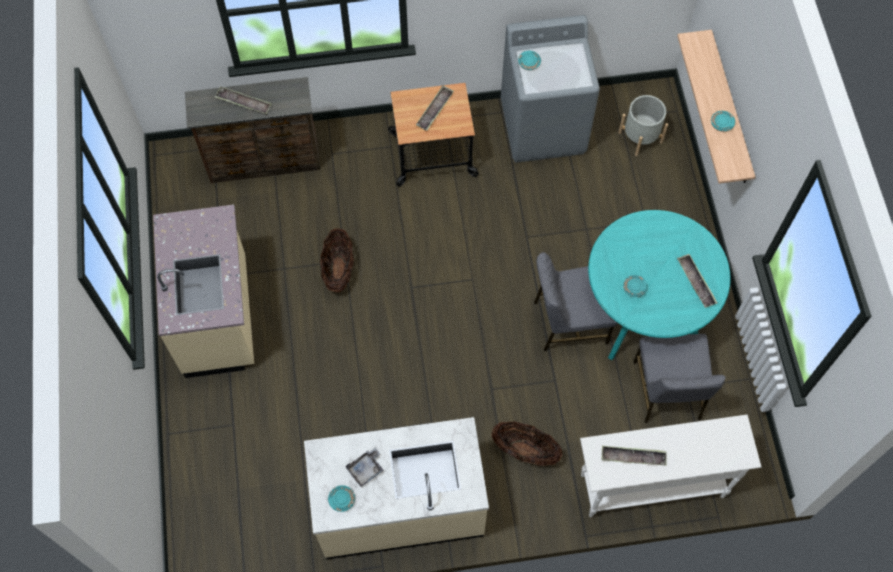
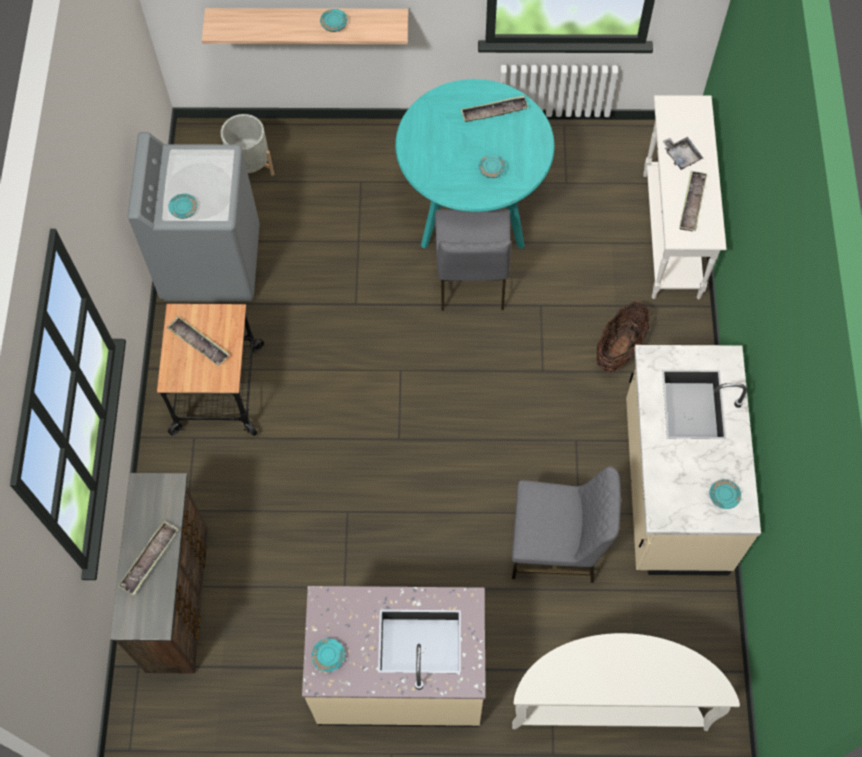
camera: 80 degrees left, 0 degrees up
(182, 226) = (328, 656): none -> turquoise plate
(211, 471) = (608, 702): none -> white console table
(338, 270) = (358, 520): basket -> none
(366, 469) = (688, 466): grey tray -> grey tray (681, 156)
(667, 391) = (568, 200): grey chair -> grey chair (556, 546)

